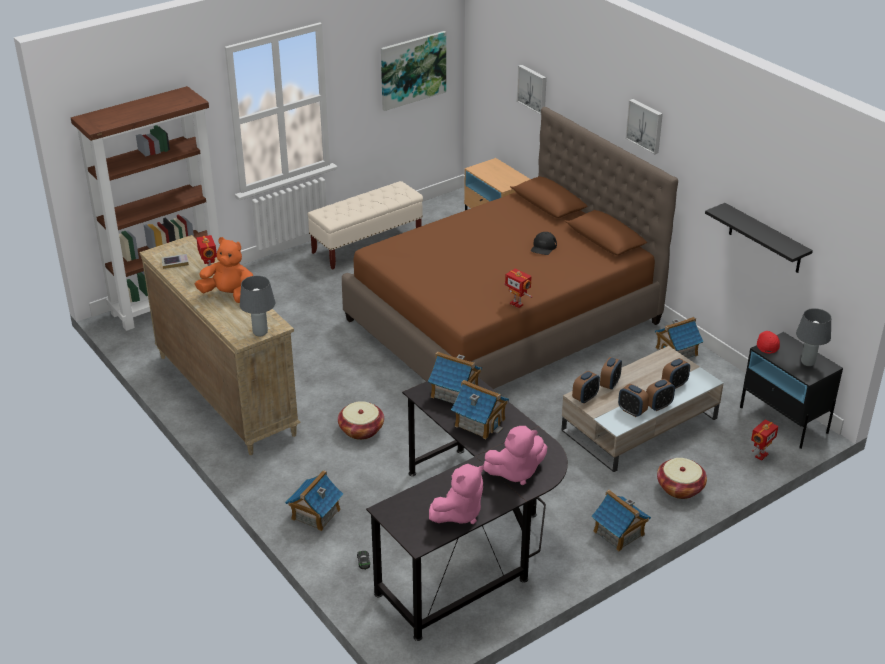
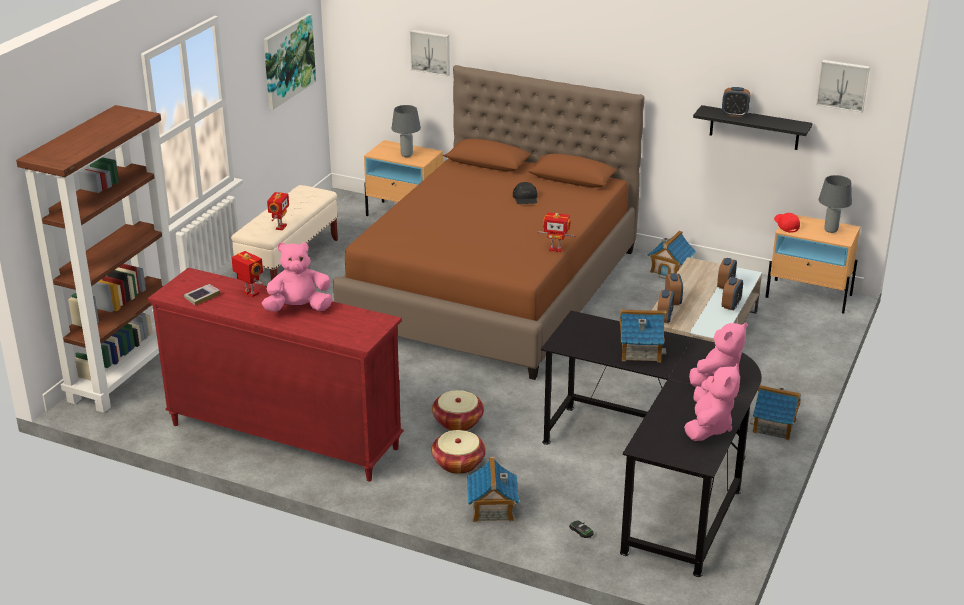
camera: 30 degrees left, 5 degrees down
(225, 394) = (283, 436): beige dresser -> red dresser
(229, 295) = (298, 308): orange plush toy -> pink plush toy
(260, 333) = (372, 331): grey table lamp -> grey table lamp (406, 155)
(455, 392) = (589, 334): toy house -> none
(632, 411) = (714, 316): alarm clock -> alarm clock (734, 114)
(645, 125) = (591, 53): picture -> picture (843, 85)
(680, 488) = (785, 374): basket -> basket (458, 463)
(760, 455) = (819, 328): toy robot -> toy robot (280, 227)
(784, 420) = (809, 296): black nightstand -> beige nightstand

